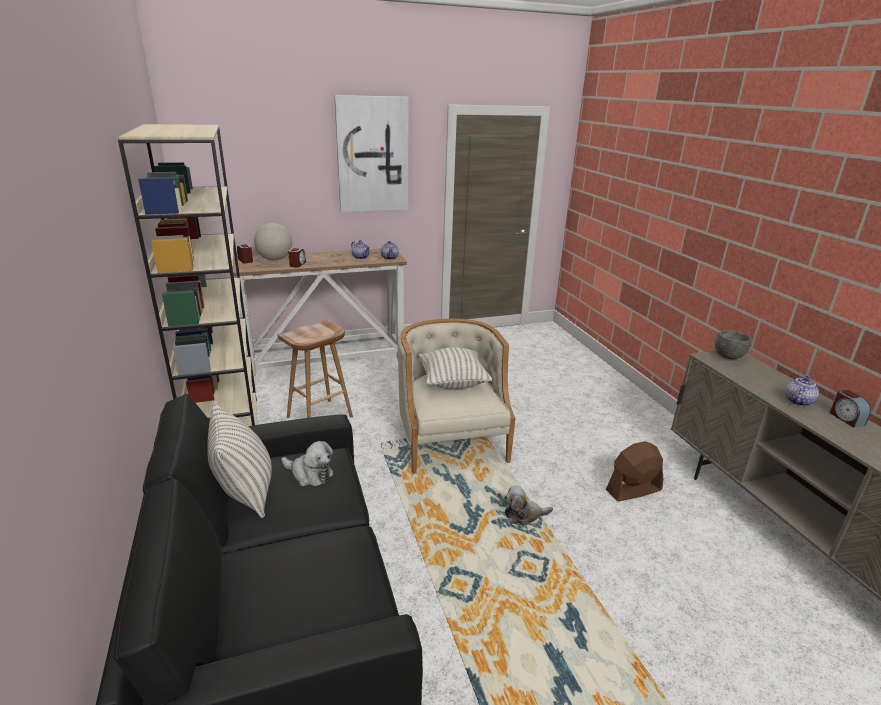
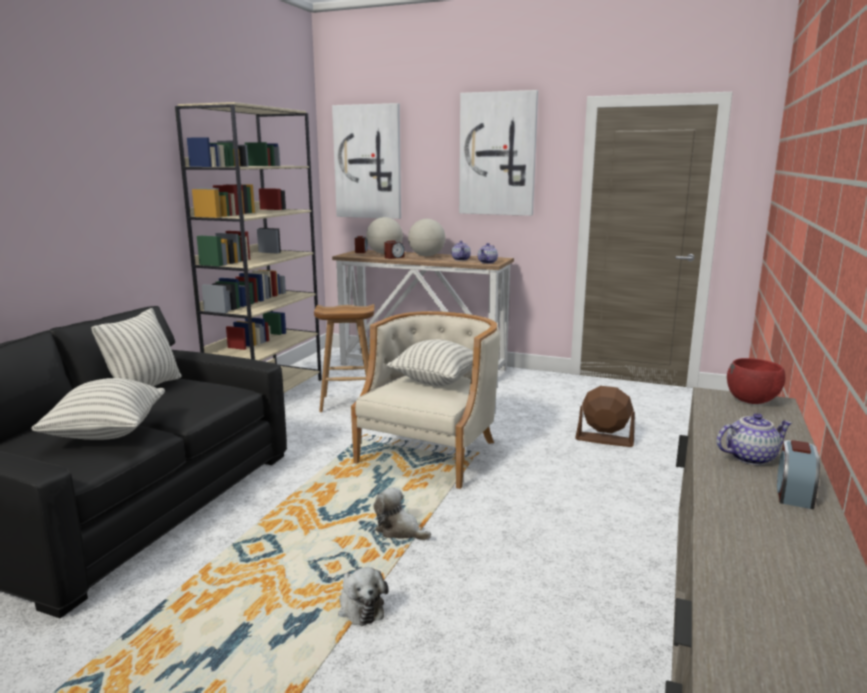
camera: 40 degrees right, 10 degrees down
(232, 164) = (368, 162): none -> picture
(310, 474) = (197, 393): plush toy -> plush toy (360, 606)
(318, 558) = (107, 433): none -> pillow
(321, 257) = (426, 256): none -> globe
(633, 490) = (564, 565): brown fan -> brown fan (604, 439)
(728, 356) = (751, 401): grey bowl -> red bowl

